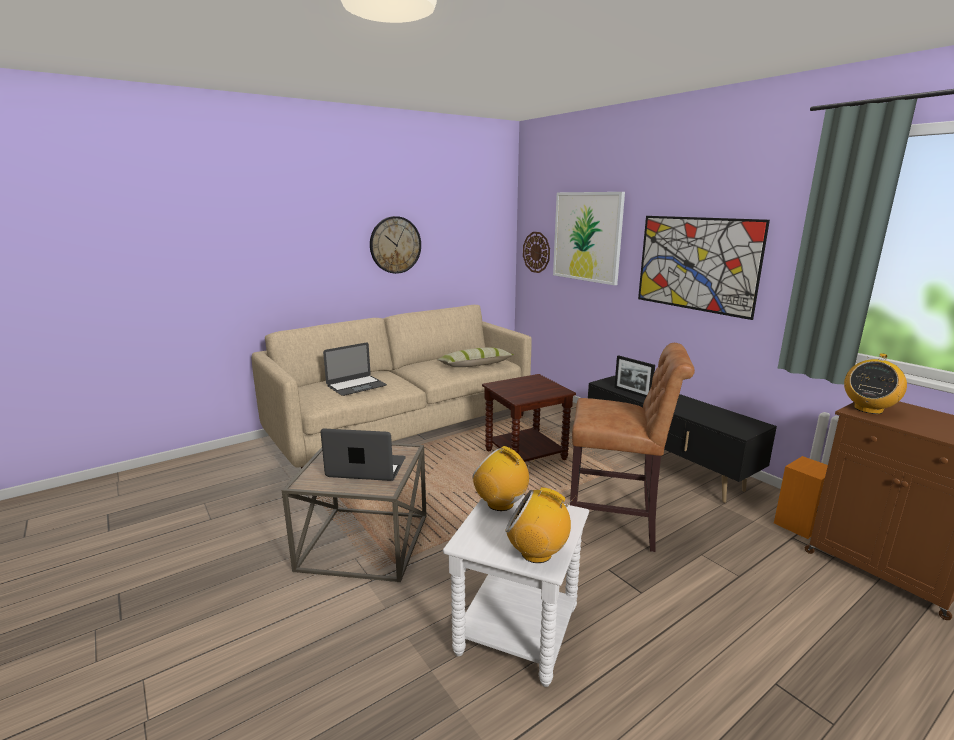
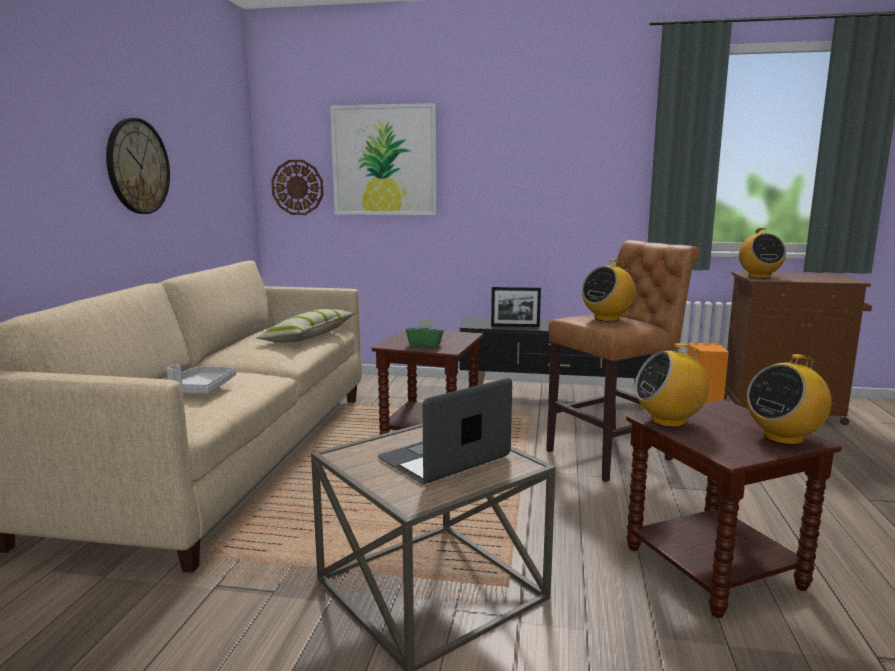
camera: 45 degrees left, 5 degrees down
(356, 385) = (200, 389): laptop -> grey tray
(514, 391) = (425, 345): none -> green tissue box
(518, 632) = (714, 568): white side table -> brown side table
(605, 409) = (607, 318): none -> radio
(696, 264) = (538, 179): picture -> none

